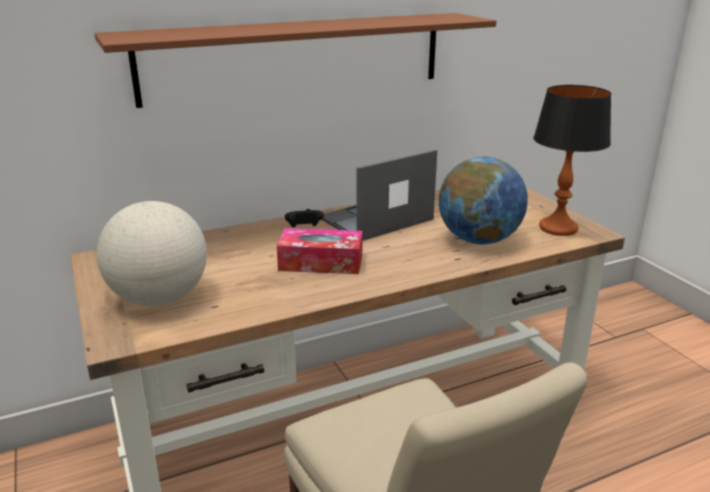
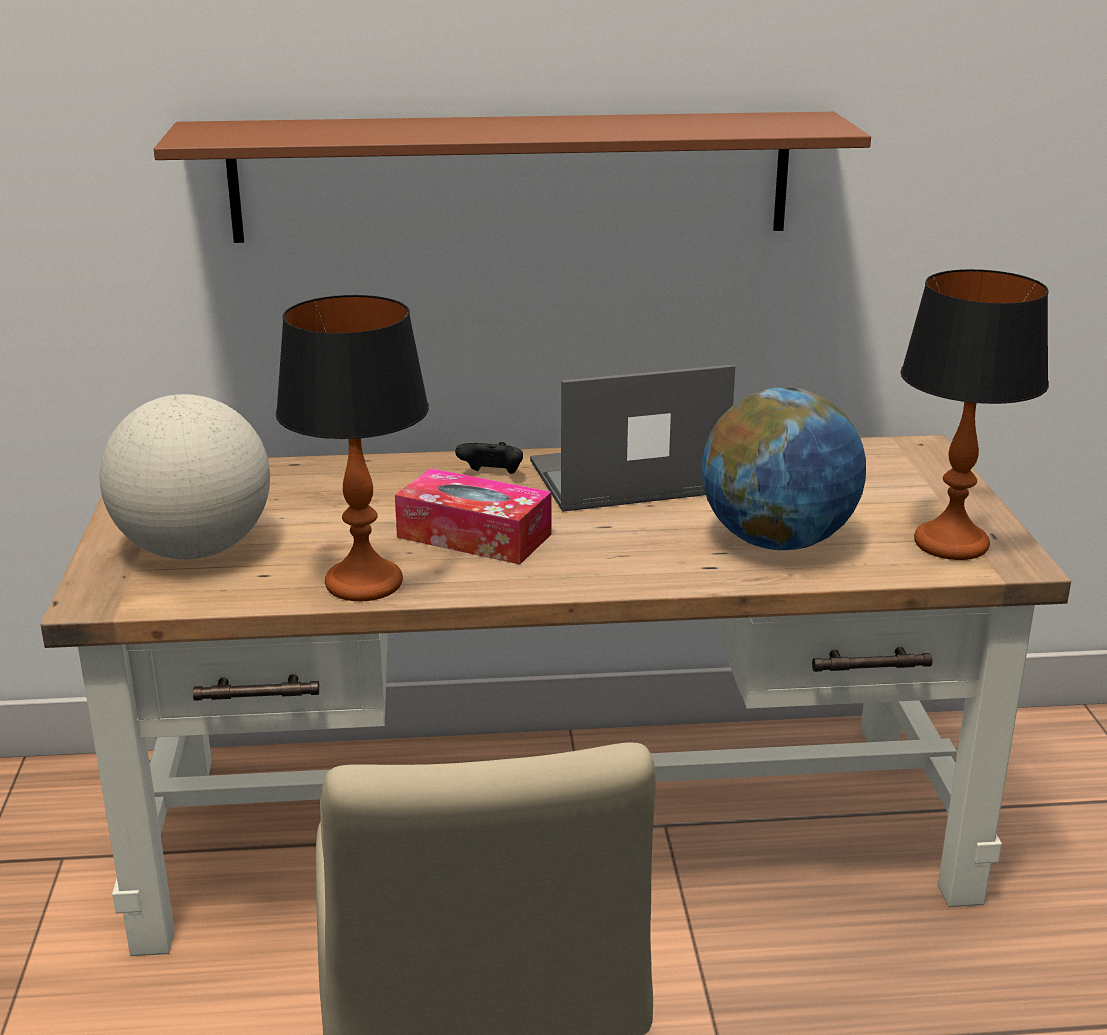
camera: 20 degrees right, 0 degrees up
(280, 300) = (364, 584): none -> table lamp

